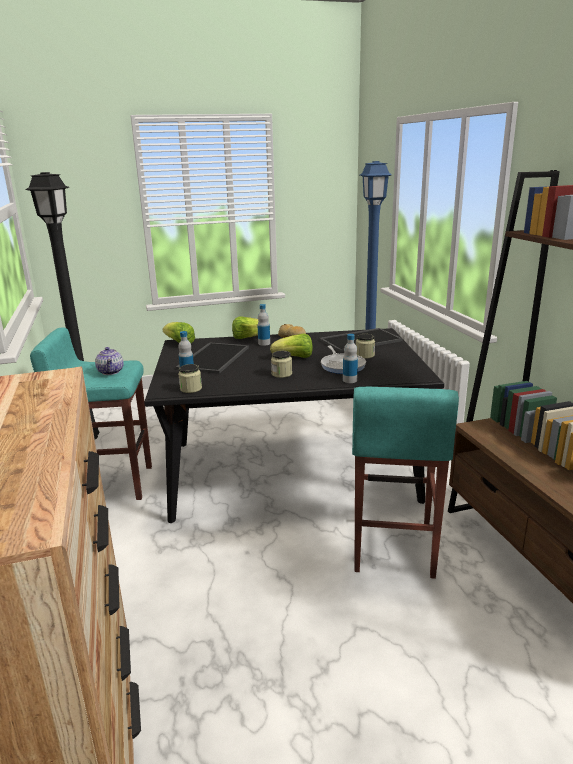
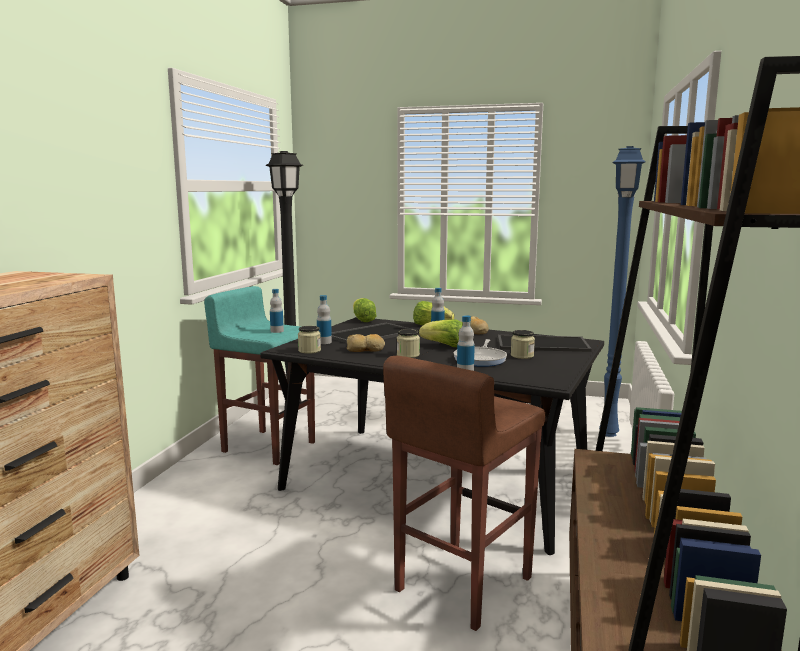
camera: 30 degrees right, 10 degrees down
(111, 371) = (277, 331): teapot -> bottle
(238, 376) = (365, 349): none -> bread
(392, 548) = (461, 584): turquoise stool -> brown stool

